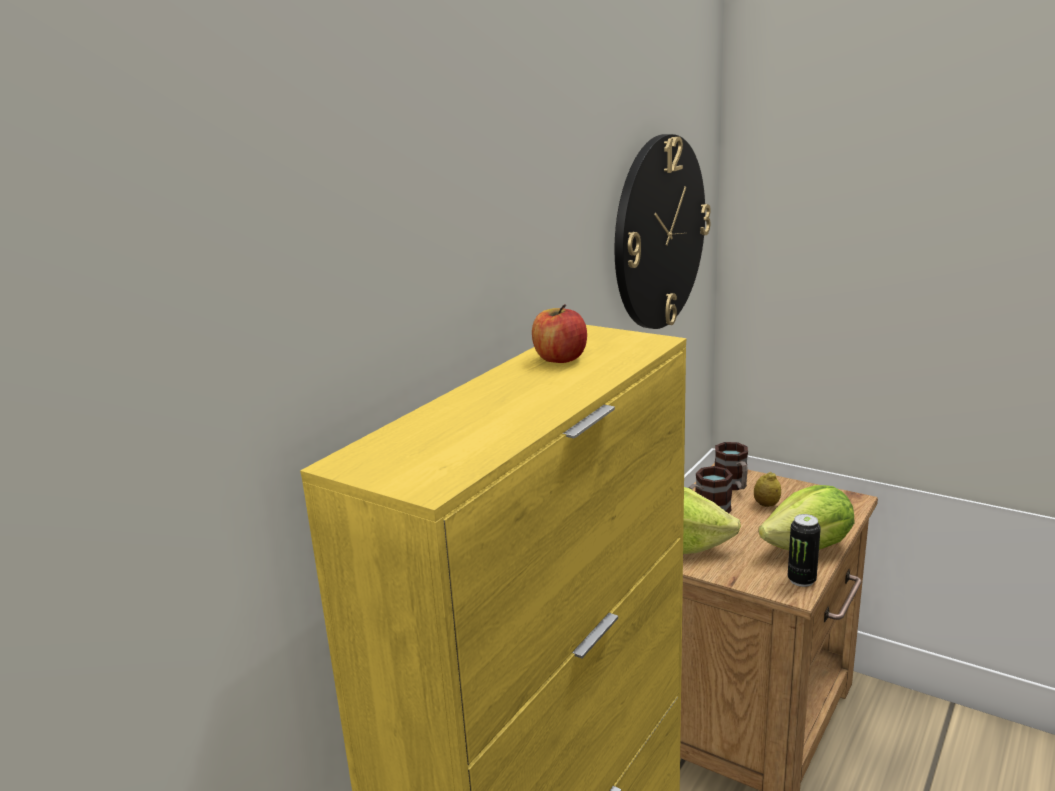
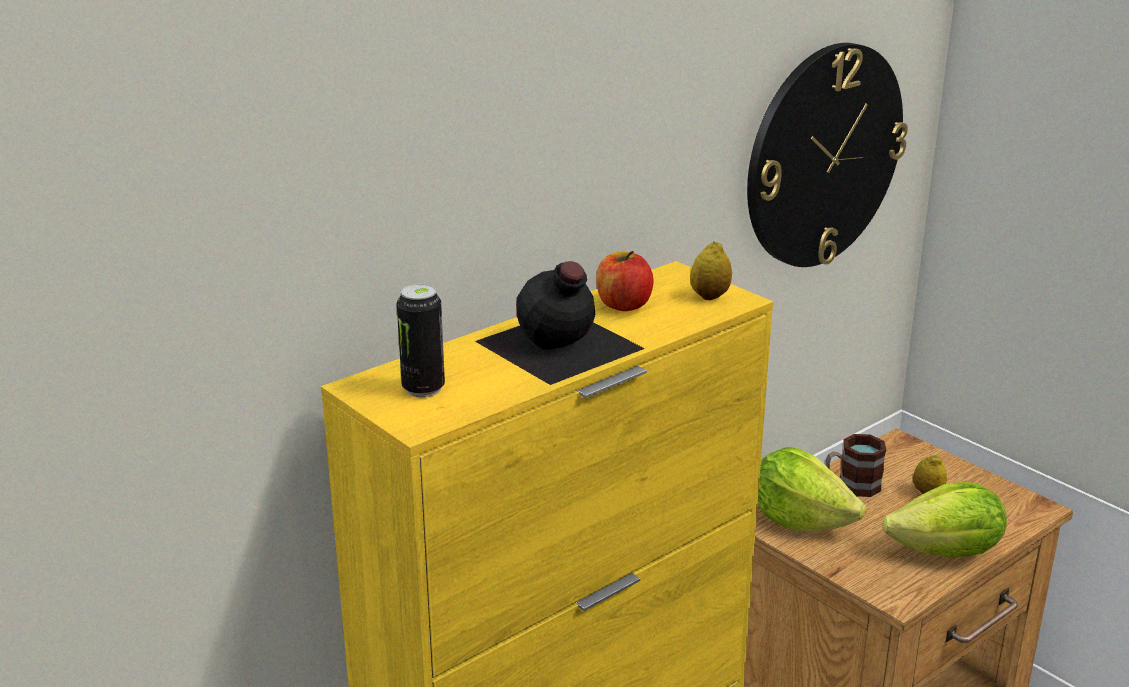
camera: 15 degrees right, 5 degrees up
(525, 397) = (559, 346): none -> black bottle
(630, 342) = (709, 296): none -> lemon
(733, 486) = (901, 462): mug -> none
(801, 580) = (914, 587): can -> can (423, 388)

